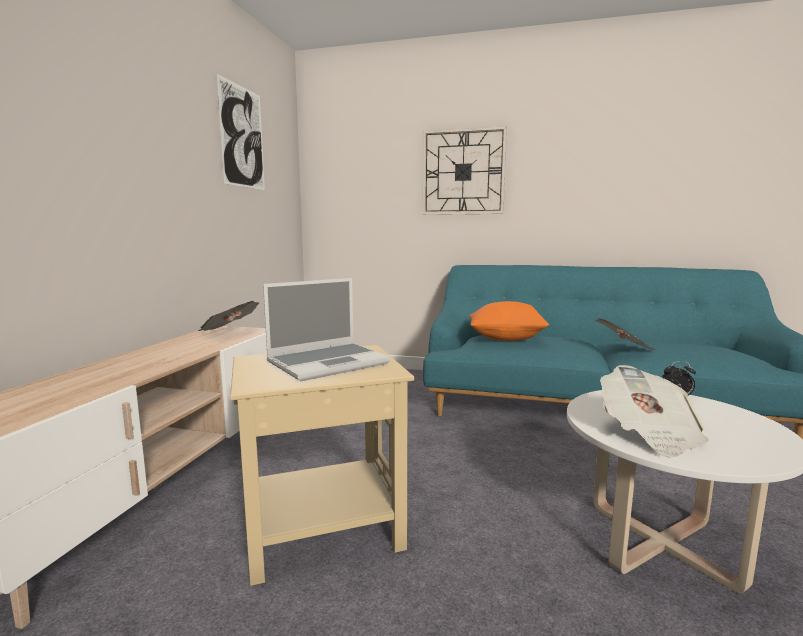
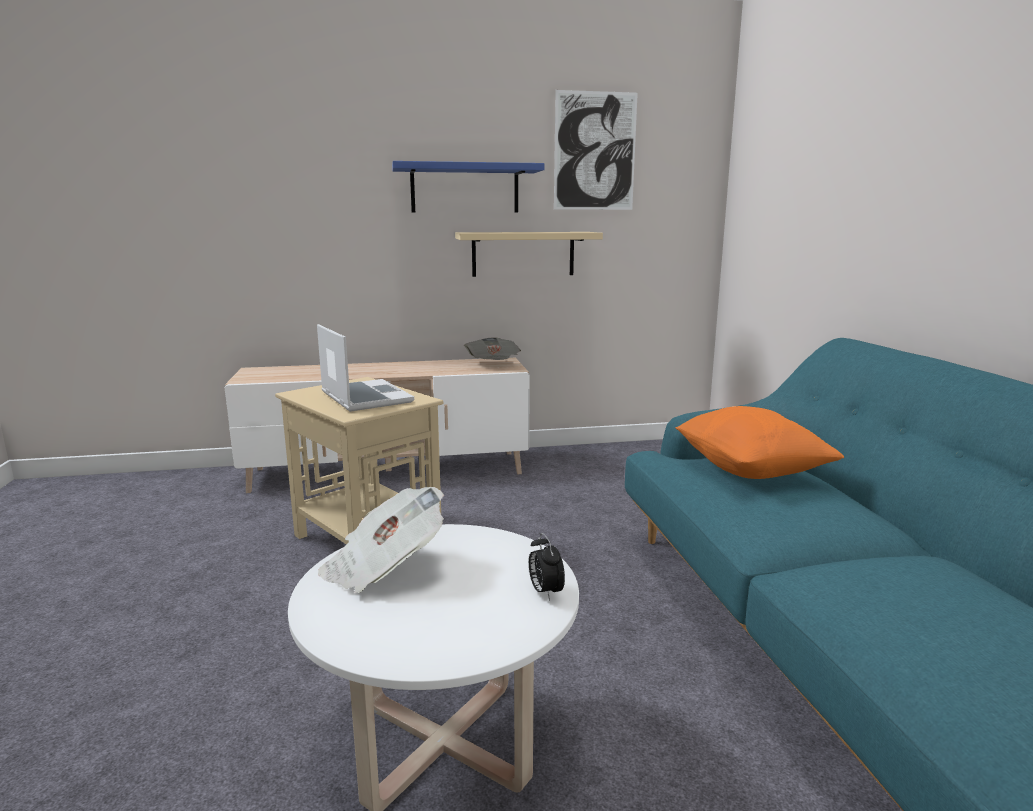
camera: 65 degrees right, 5 degrees up
(160, 151) = (465, 189): none -> blue shelf
(208, 224) = (523, 254): none -> beige shelf
(328, 363) = (364, 397): laptop -> laptop turned 150 degrees counterclockwise
(463, 172) = (887, 167): wall clock -> none
(624, 349) = (844, 560): newspaper -> none

